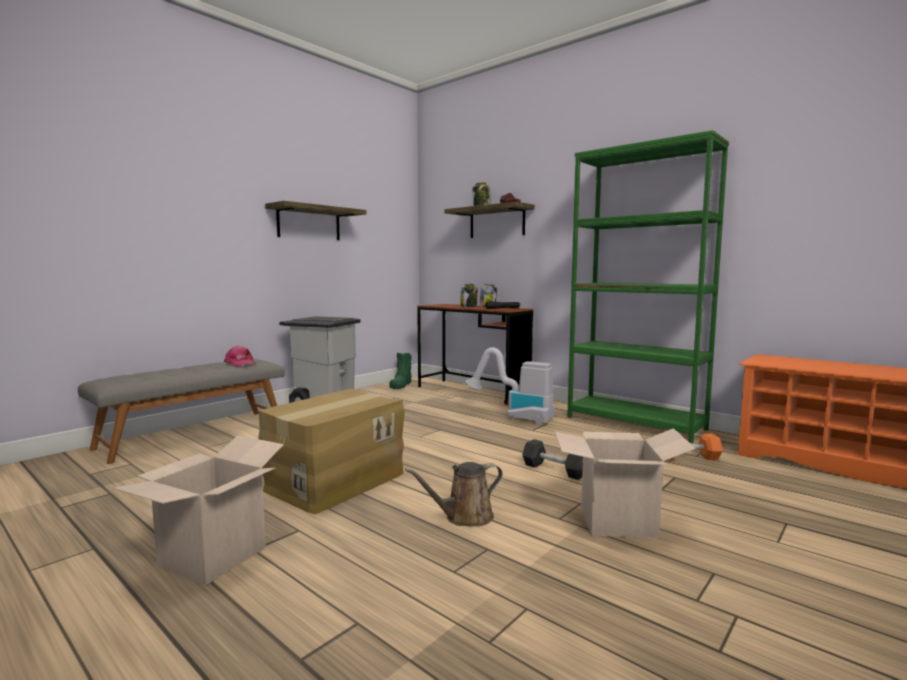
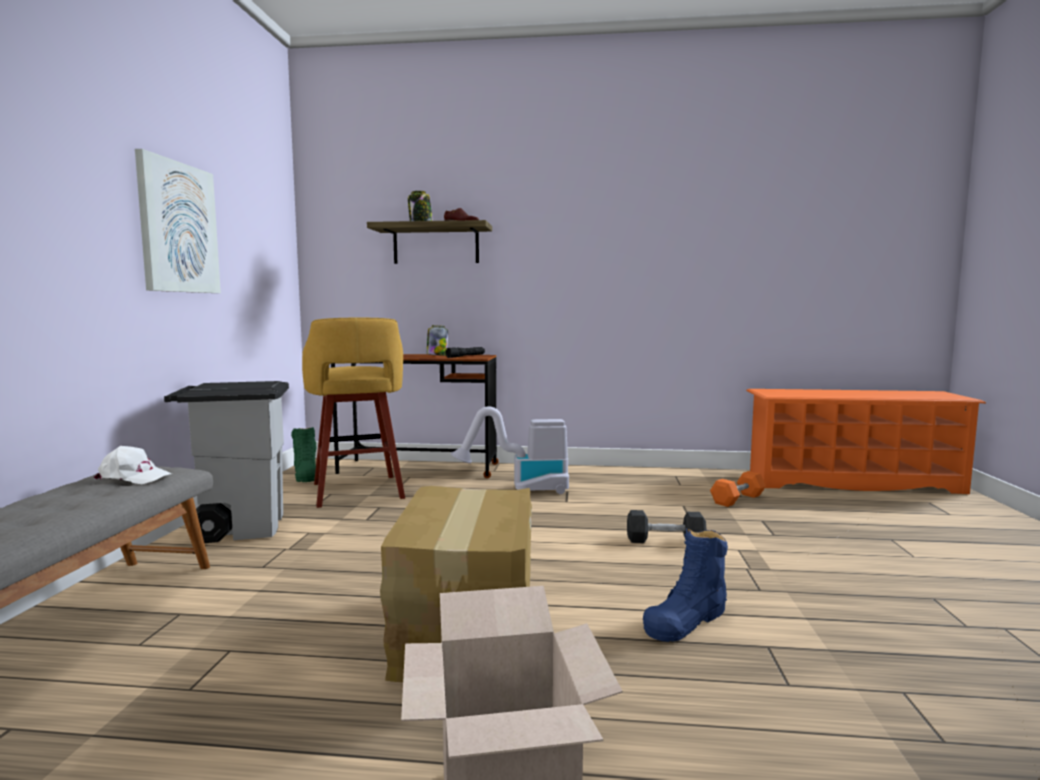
camera: 35 degrees left, 0 degrees up
(240, 363) = (133, 477): pink cap -> white cap
(309, 223) = (178, 228): shelf -> picture
(411, 399) = (357, 492): none -> yellow stool
(464, 517) = (686, 620): brown watering can -> blue boot
(469, 306) = (409, 356): jar -> none
(617, 521) = (802, 576): cardboard box -> none
(635, 423) = (641, 474): green bookcase -> none

